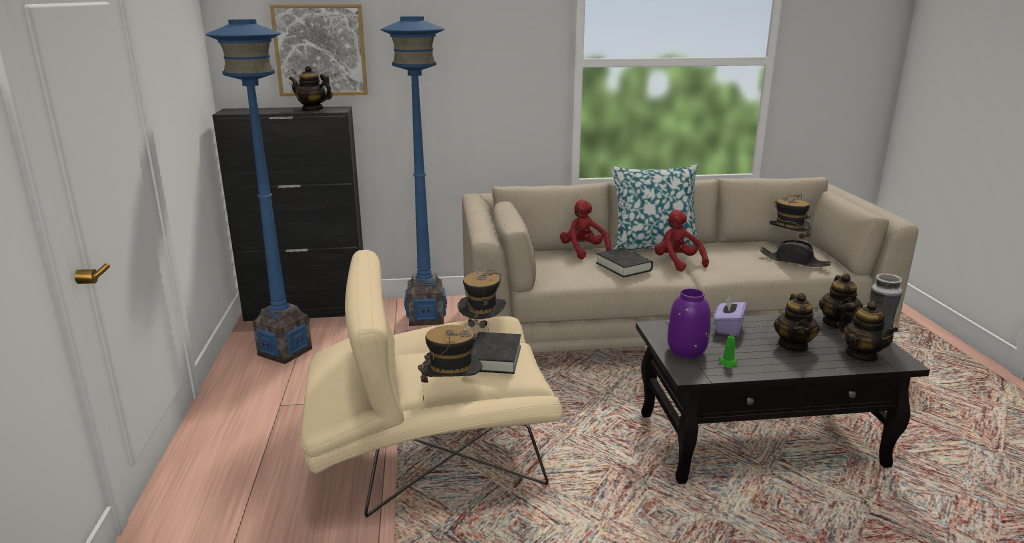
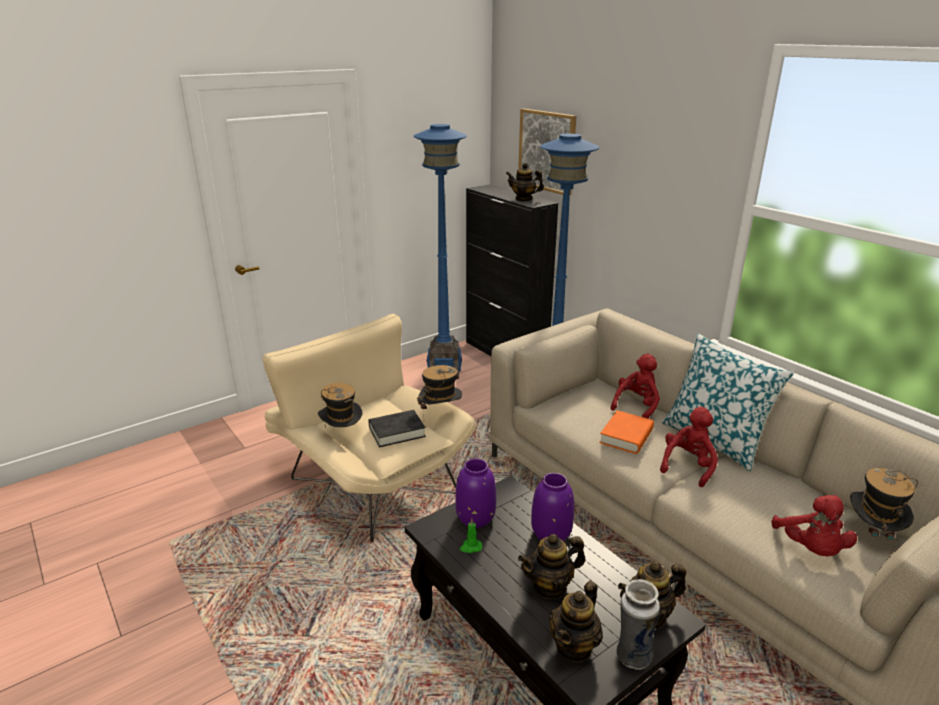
camera: 60 degrees right, 5 degrees up
(312, 109) = (523, 199): teapot -> teapot turned 60 degrees counterclockwise
(623, 267) = (626, 436): black book -> orange book
(728, 328) = (550, 533): purple tissue box -> purple vase
(794, 261) = (810, 549): black hat -> red plush toy

